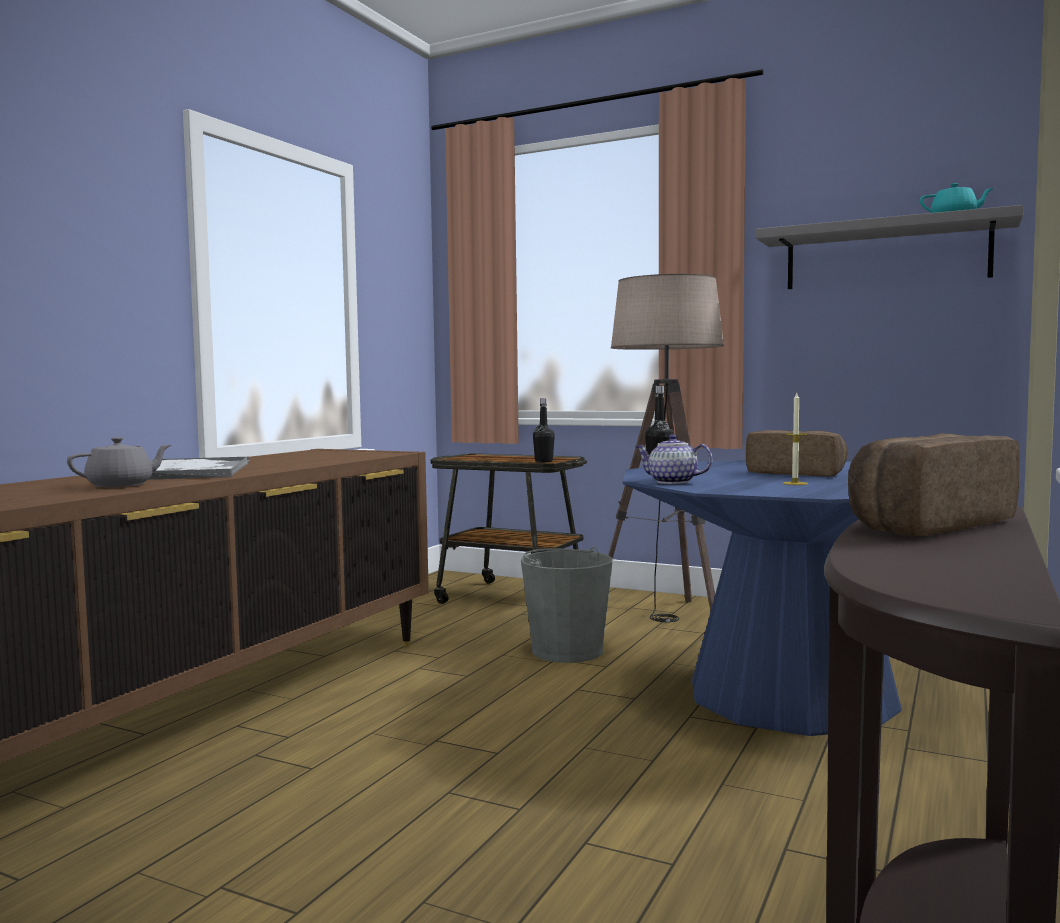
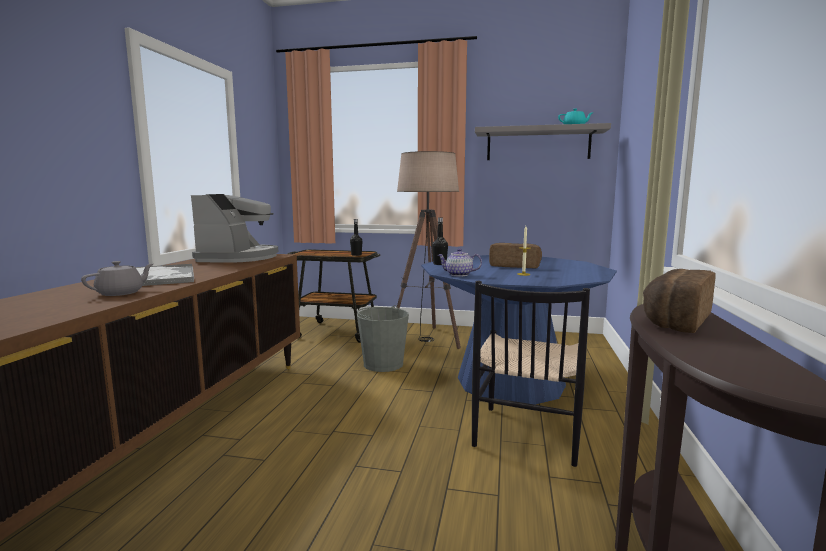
camera: 15 degrees left, 5 degrees up
(331, 454) = (239, 257): none -> coffee machine
(774, 785) = (526, 437): none -> black chair

